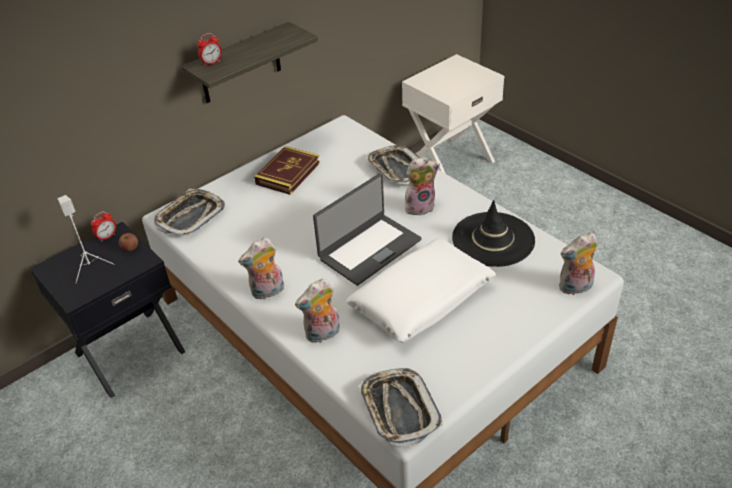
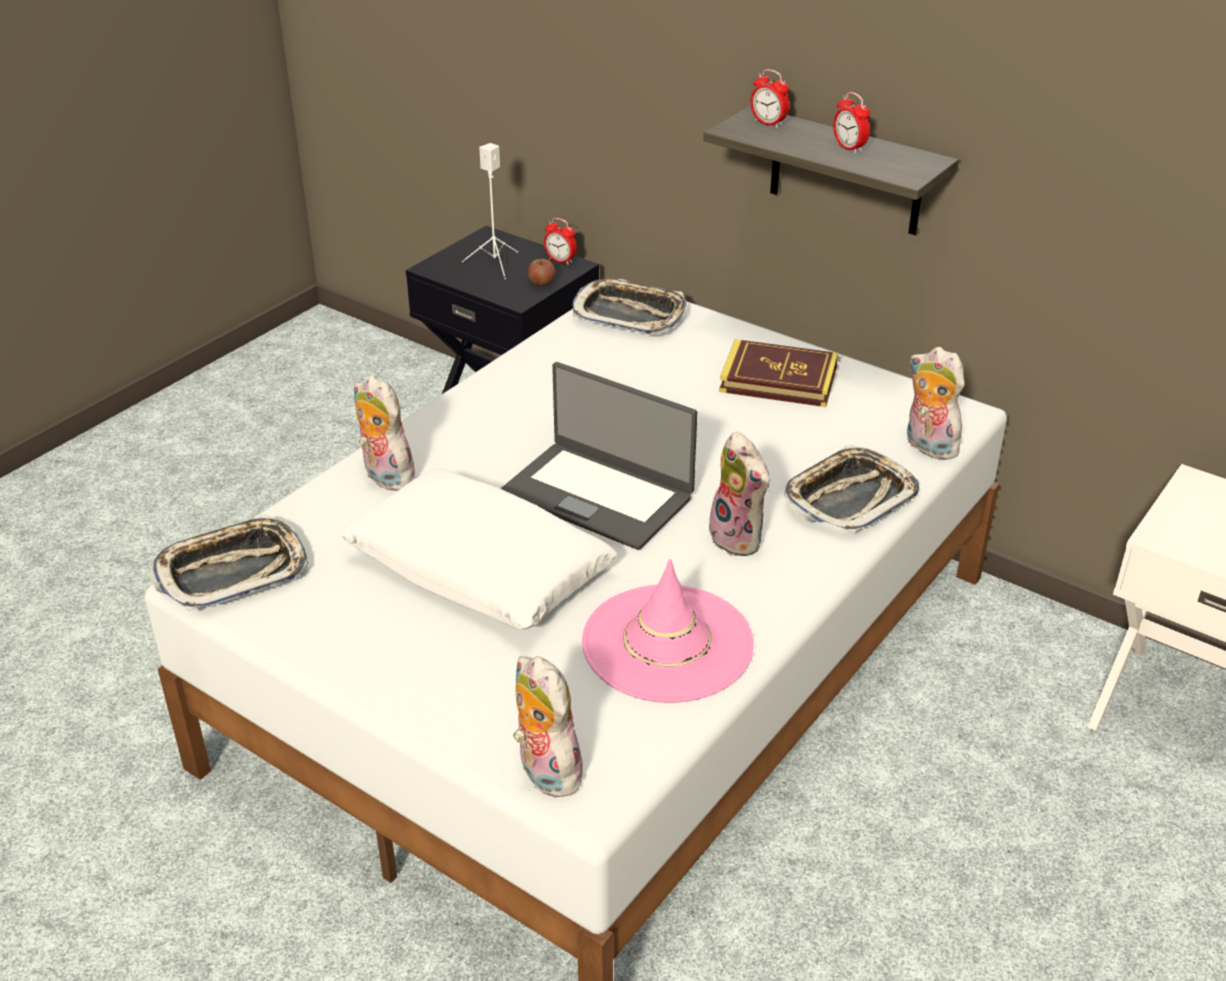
camera: 75 degrees right, 5 degrees down
(259, 45) = (849, 148): none -> alarm clock
(267, 292) = (471, 412): plush toy -> plush toy (927, 446)
(493, 239) = (667, 644): black hat -> pink hat

